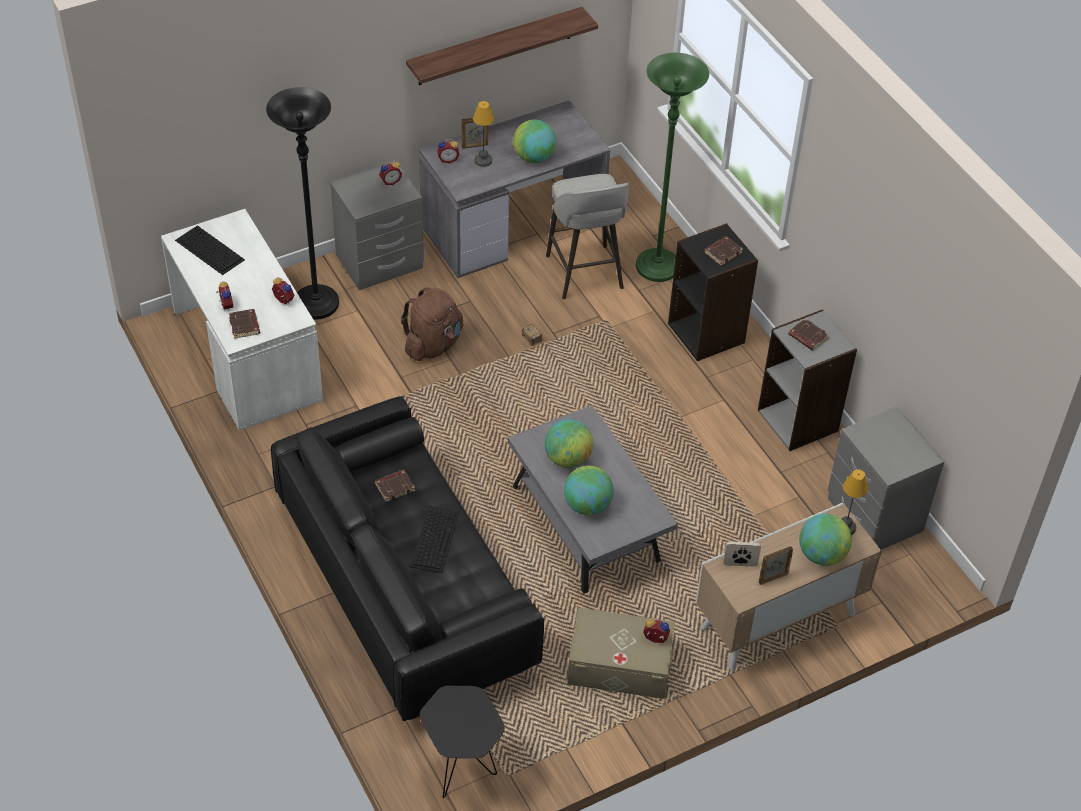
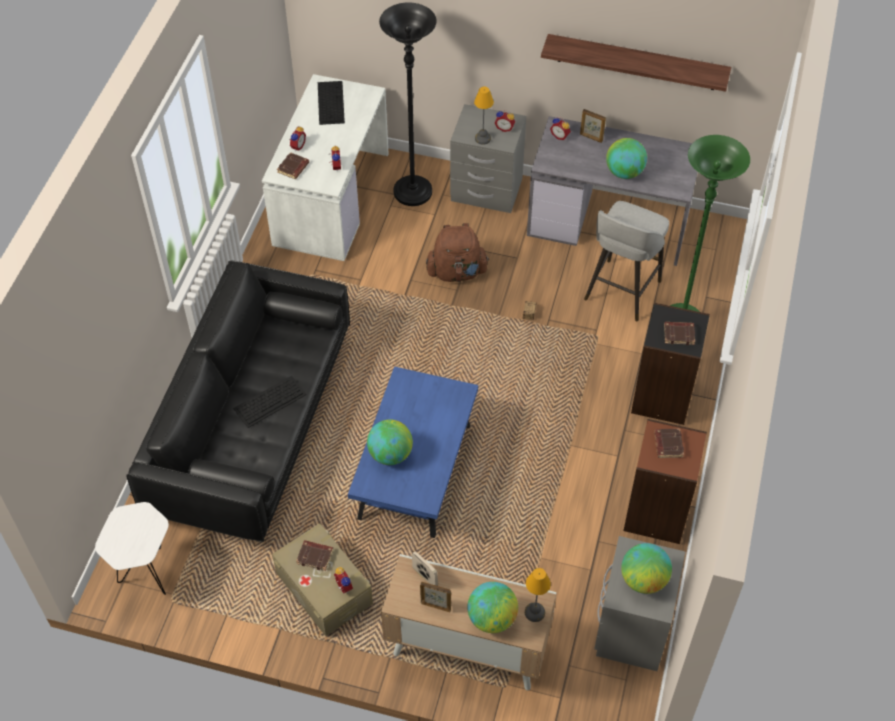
camera: 45 degrees right, 5 degrees up
(395, 487) = (286, 347): brown book -> brown book (315, 556)
(462, 773) = (147, 576): black side table -> white side table
(482, 160) = (584, 152): table lamp -> table lamp (482, 138)
(568, 459) = (416, 411): globe -> globe (643, 580)
(586, 524) = (415, 472): grey coffee table -> blue coffee table
(798, 420) = (657, 513): grey bookcase -> brown bookcase

